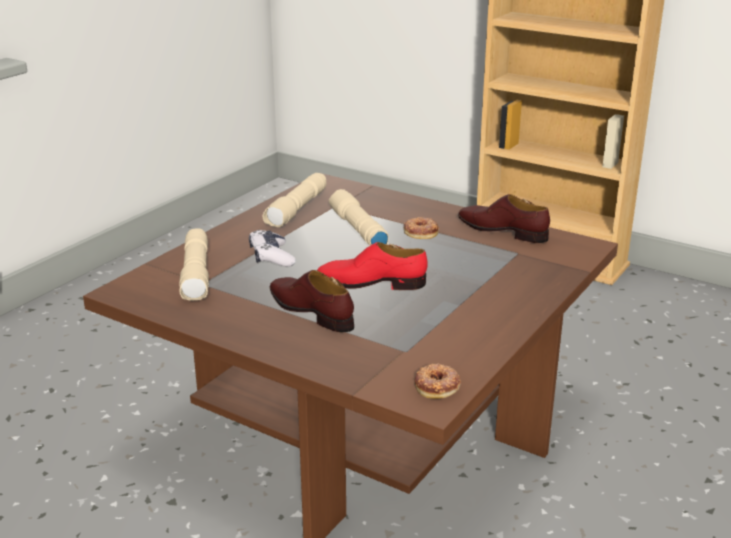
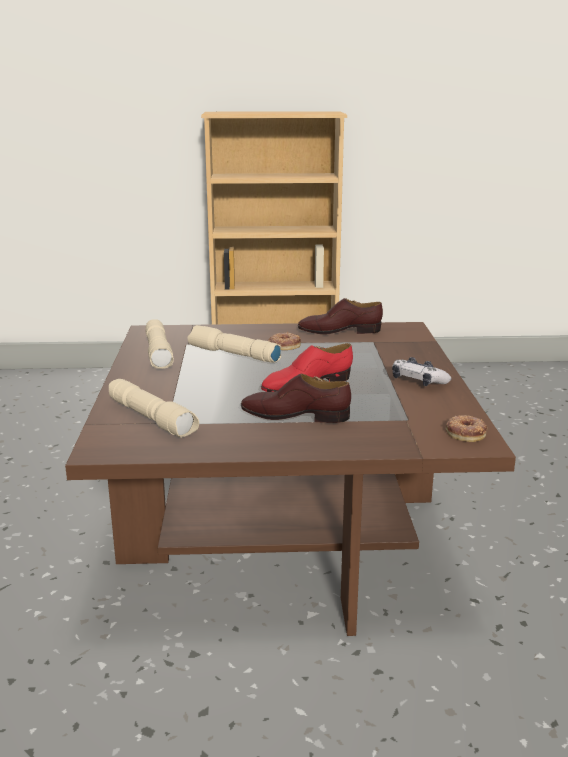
camera: 35 degrees left, 5 degrees down
(271, 257) = (196, 389): game controller -> game controller (418, 381)

